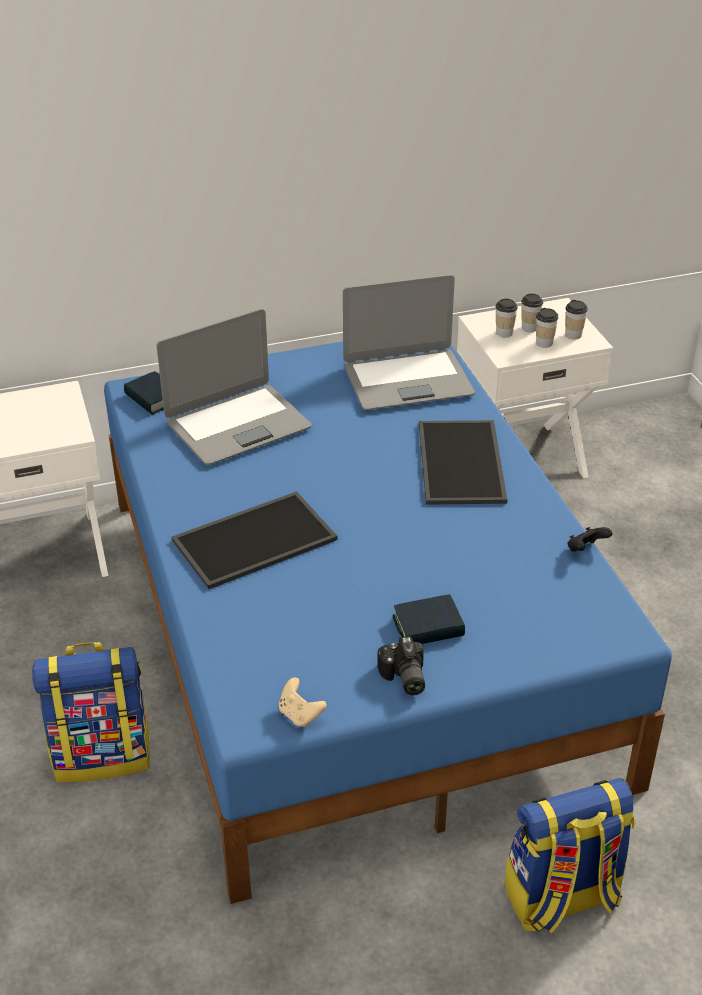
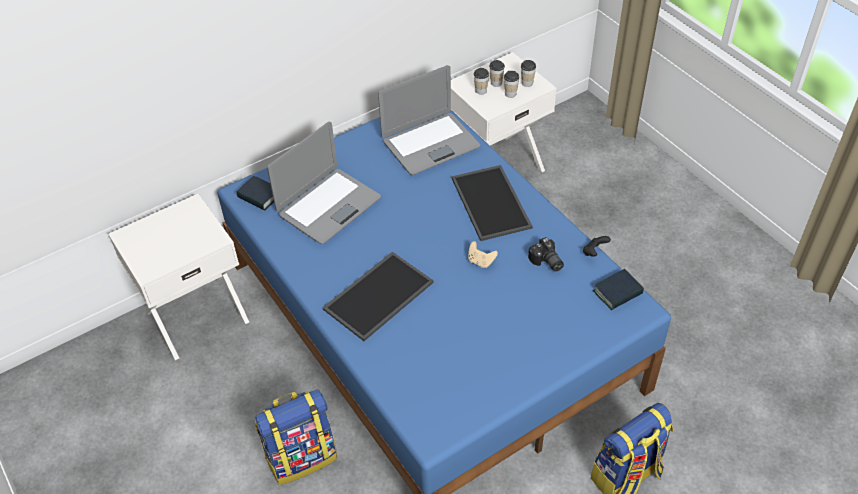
camera: 15 degrees left, 10 degrees up
(300, 715) = (462, 419): beige game controller -> beige game controller (481, 261)
(403, 678) = (516, 376): camera -> camera (546, 262)
(428, 627) = (517, 334): book -> book (617, 293)

